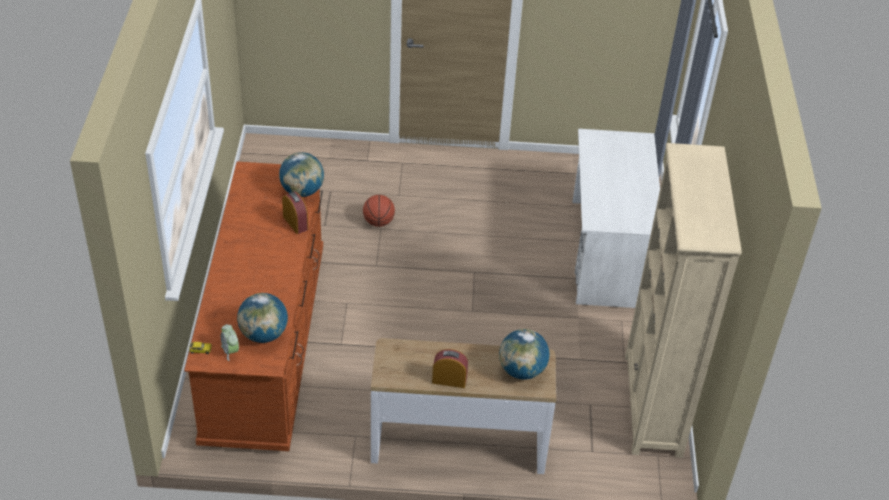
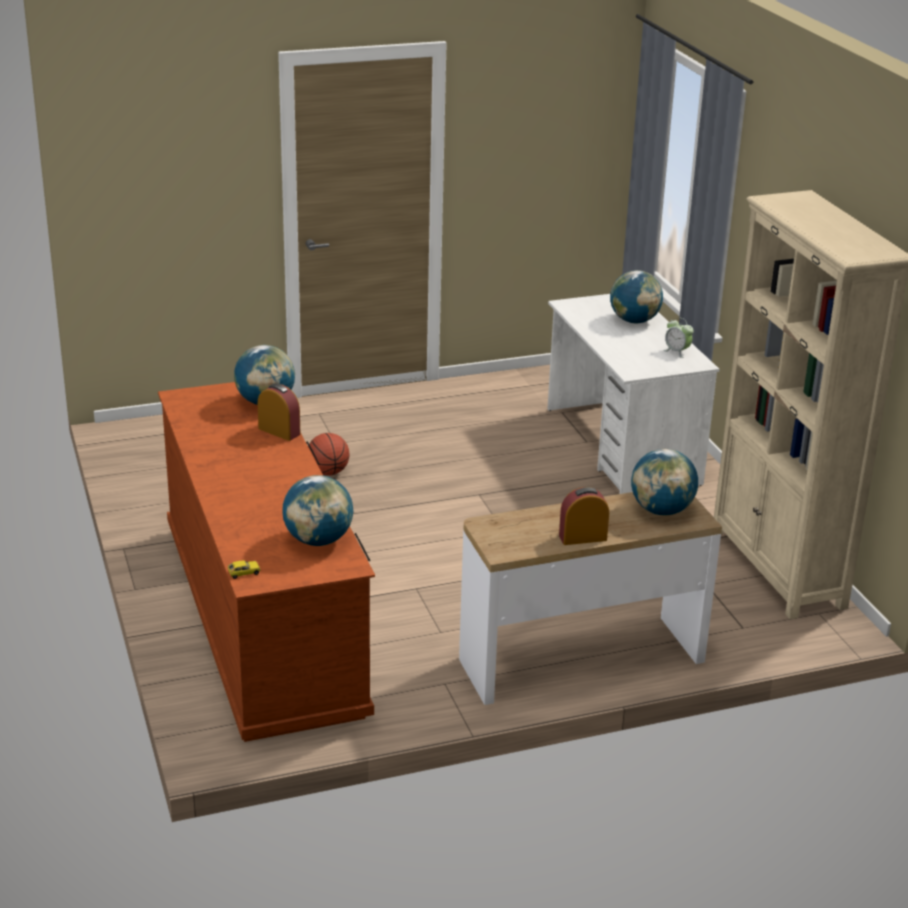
camera: 20 degrees left, 15 degrees down
(230, 351) = (286, 565): alarm clock -> alarm clock (677, 352)
(631, 167) = (634, 321): none -> globe

